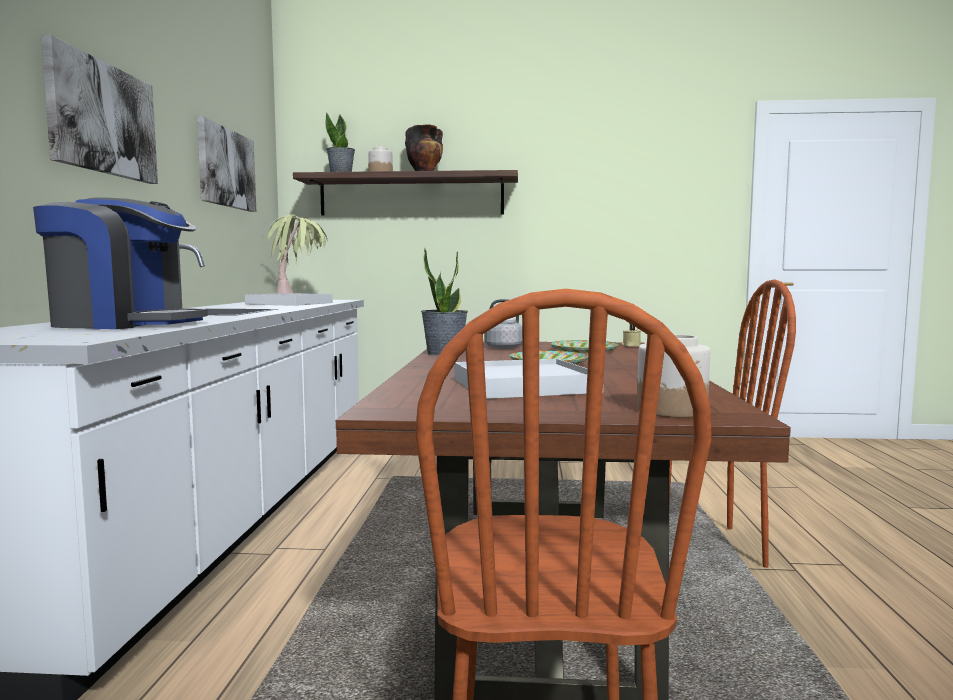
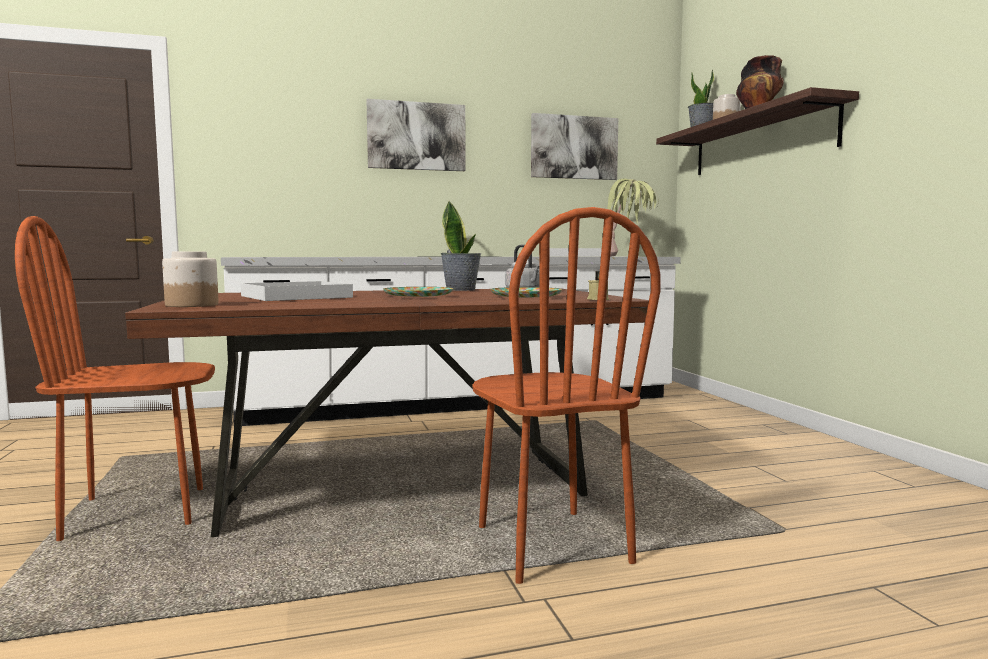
camera: 70 degrees right, 0 degrees up
(126, 324) = (336, 256): coffee machine -> none

